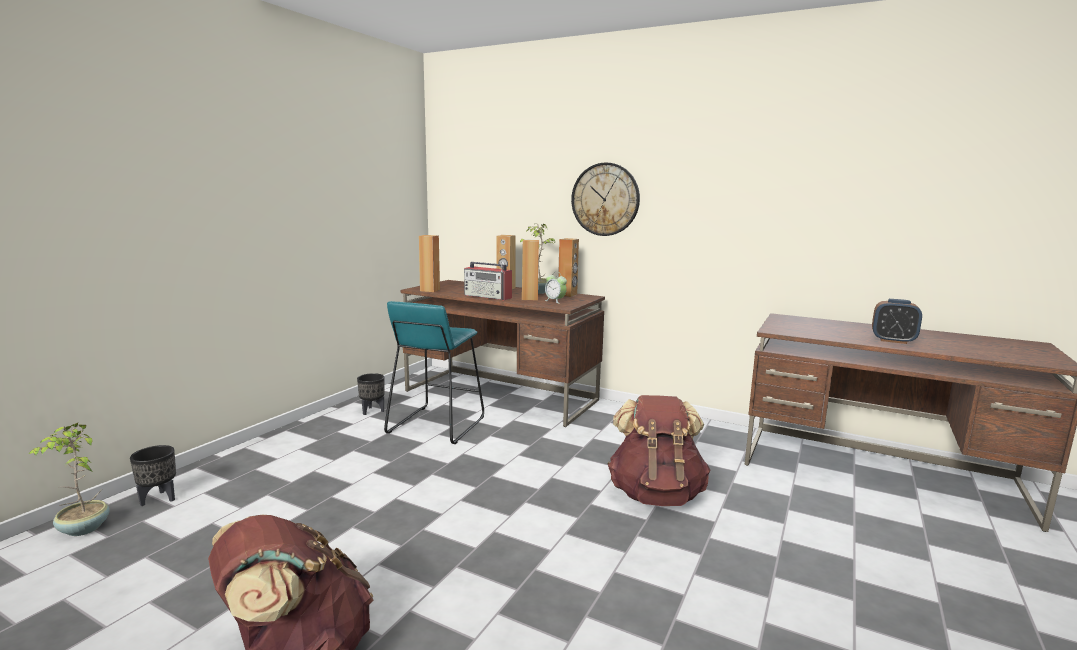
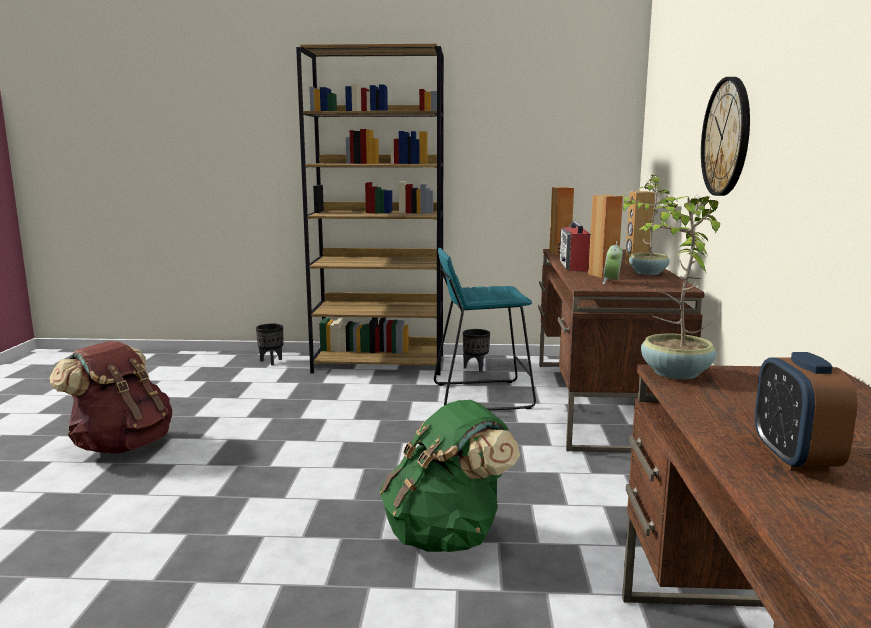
camera: 65 degrees right, 0 degrees up
(83, 529) = (227, 360): potted plant -> potted plant (674, 373)
(288, 443) = (380, 364): none -> brown bookcase
(567, 295) = (665, 281): brown speaker -> none
(656, 494) = (447, 536): brown backpack -> green backpack

